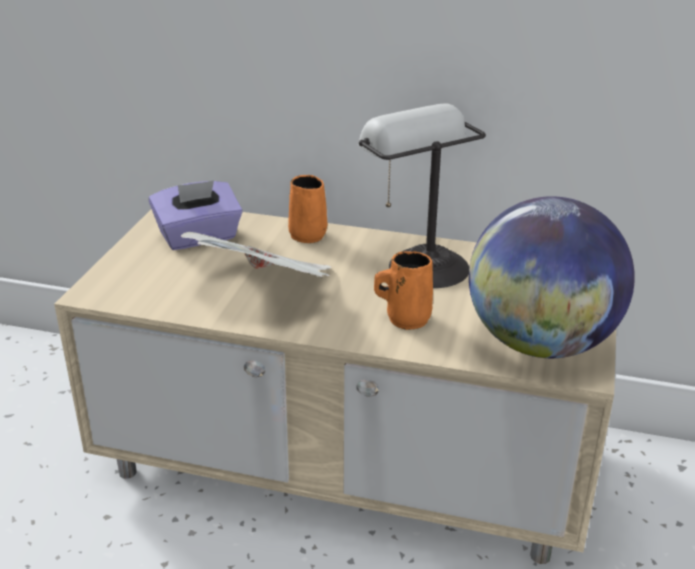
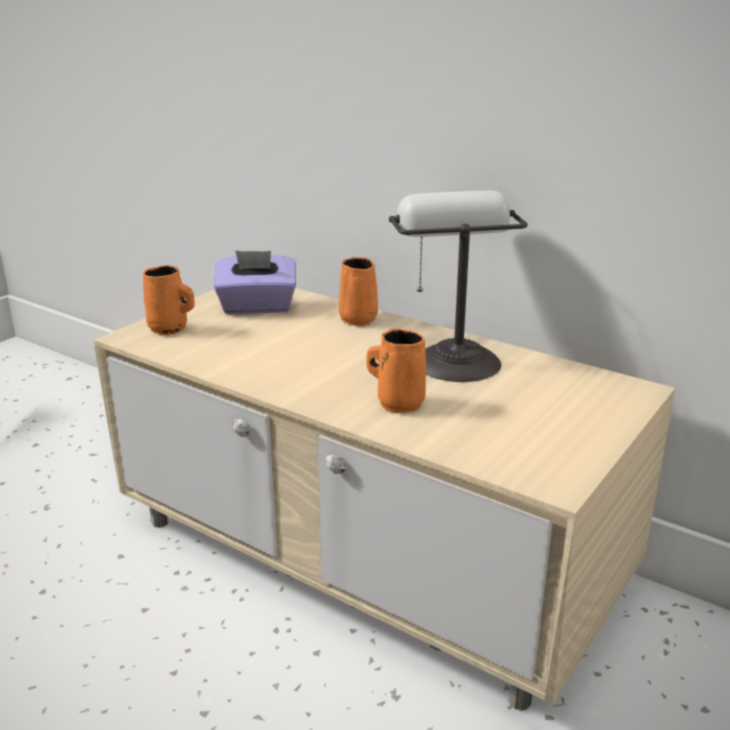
camera: 20 degrees right, 5 degrees down
(128, 277) = (170, 329): none -> orange mug
(266, 290) = (282, 357): newspaper -> none
(540, 344) = (526, 449): globe -> none

